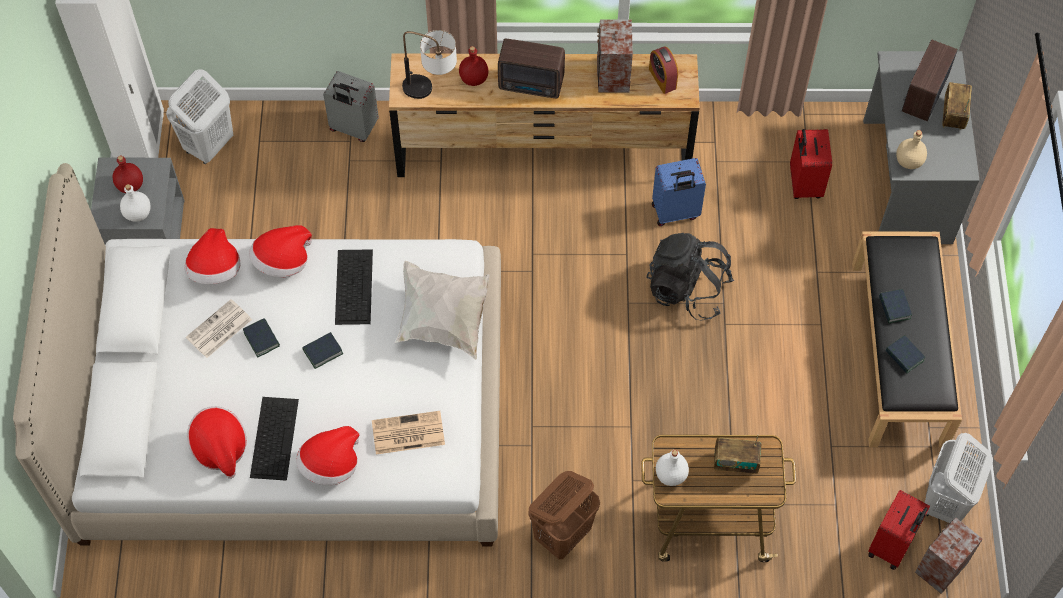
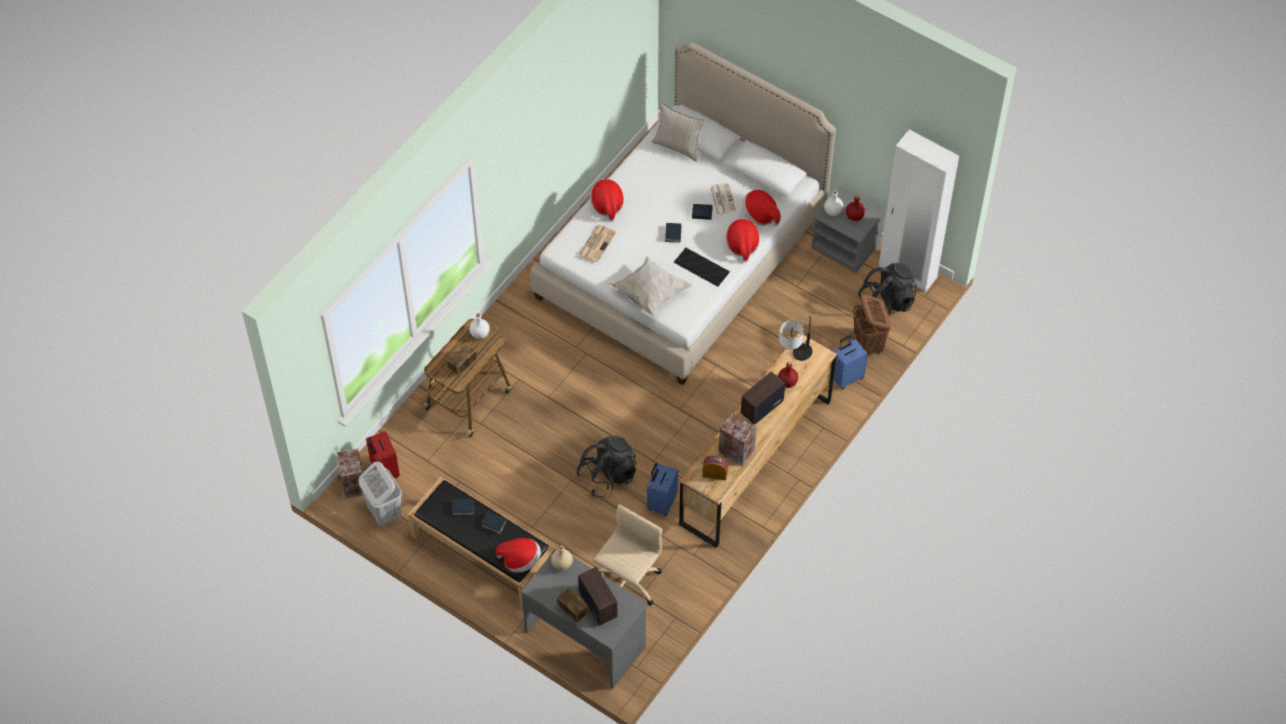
camera: 125 degrees right, 5 degrees down
(158, 442) = (678, 146): none -> beige pillow
(208, 145) = (886, 302): white laundry basket -> black backpack
(220, 447) = (654, 168): hat -> hat (520, 560)
(274, 437) = (641, 191): keyboard -> none
(353, 128) = (846, 377): grey suitcase -> blue suitcase
(563, 534) = (516, 332): brown laundry basket -> brown laundry basket (868, 344)
(804, 183) = (627, 582): red suitcase -> beige office chair

